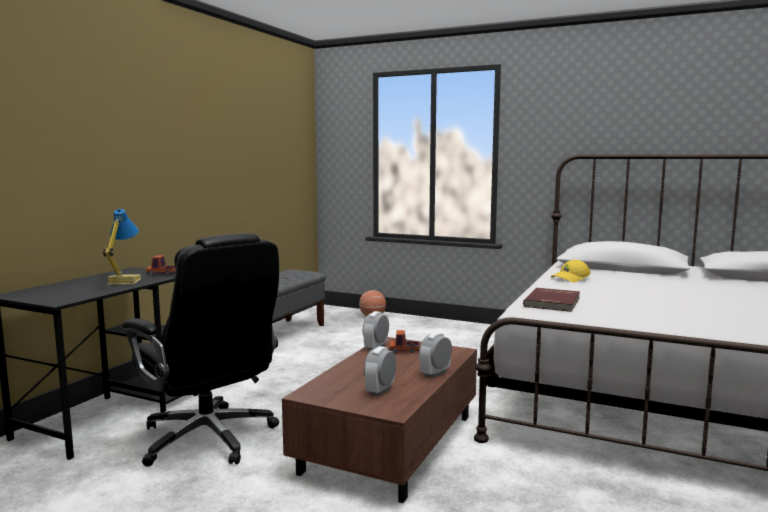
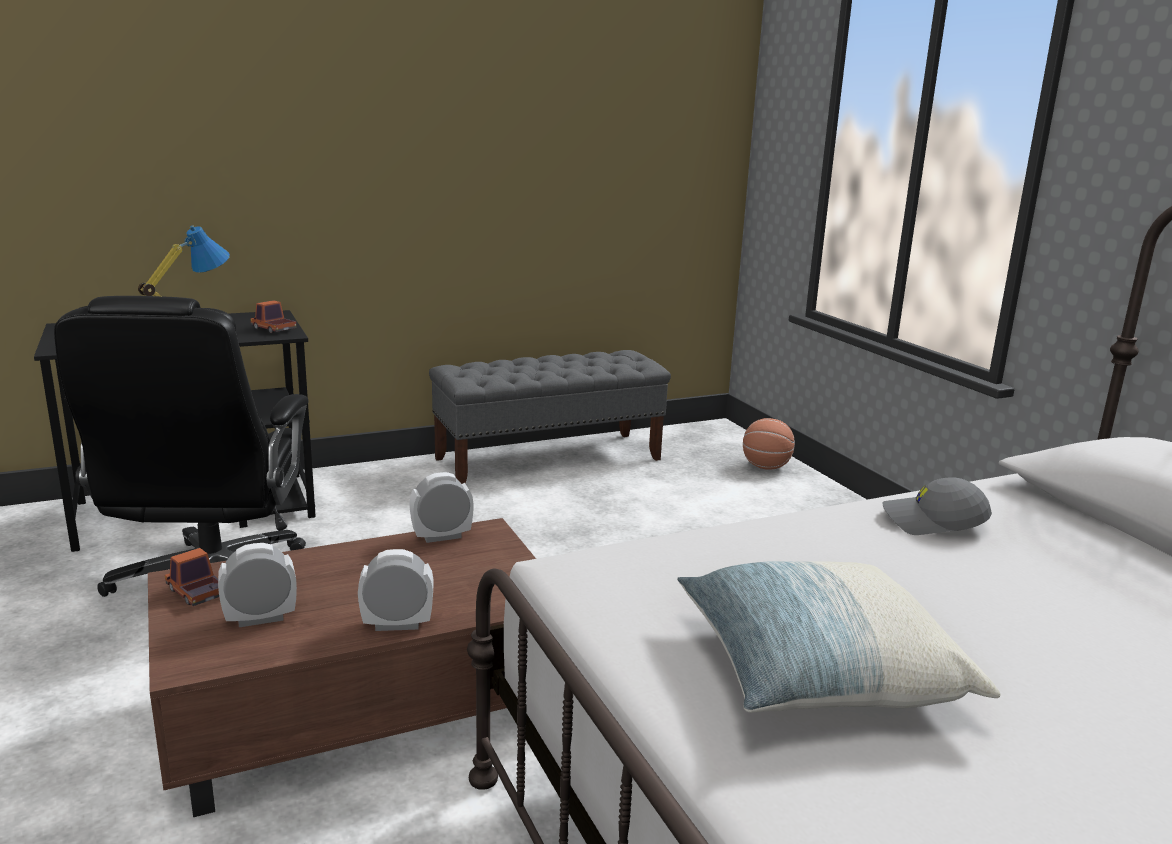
camera: 40 degrees right, 10 degrees up
(404, 350) = (464, 559): toy truck -> toy truck (197, 593)
(553, 302) = (697, 570): red book -> none
(570, 279) = (933, 522): yellow cap -> grey cap
(639, 310) = (816, 671): none -> pillow

